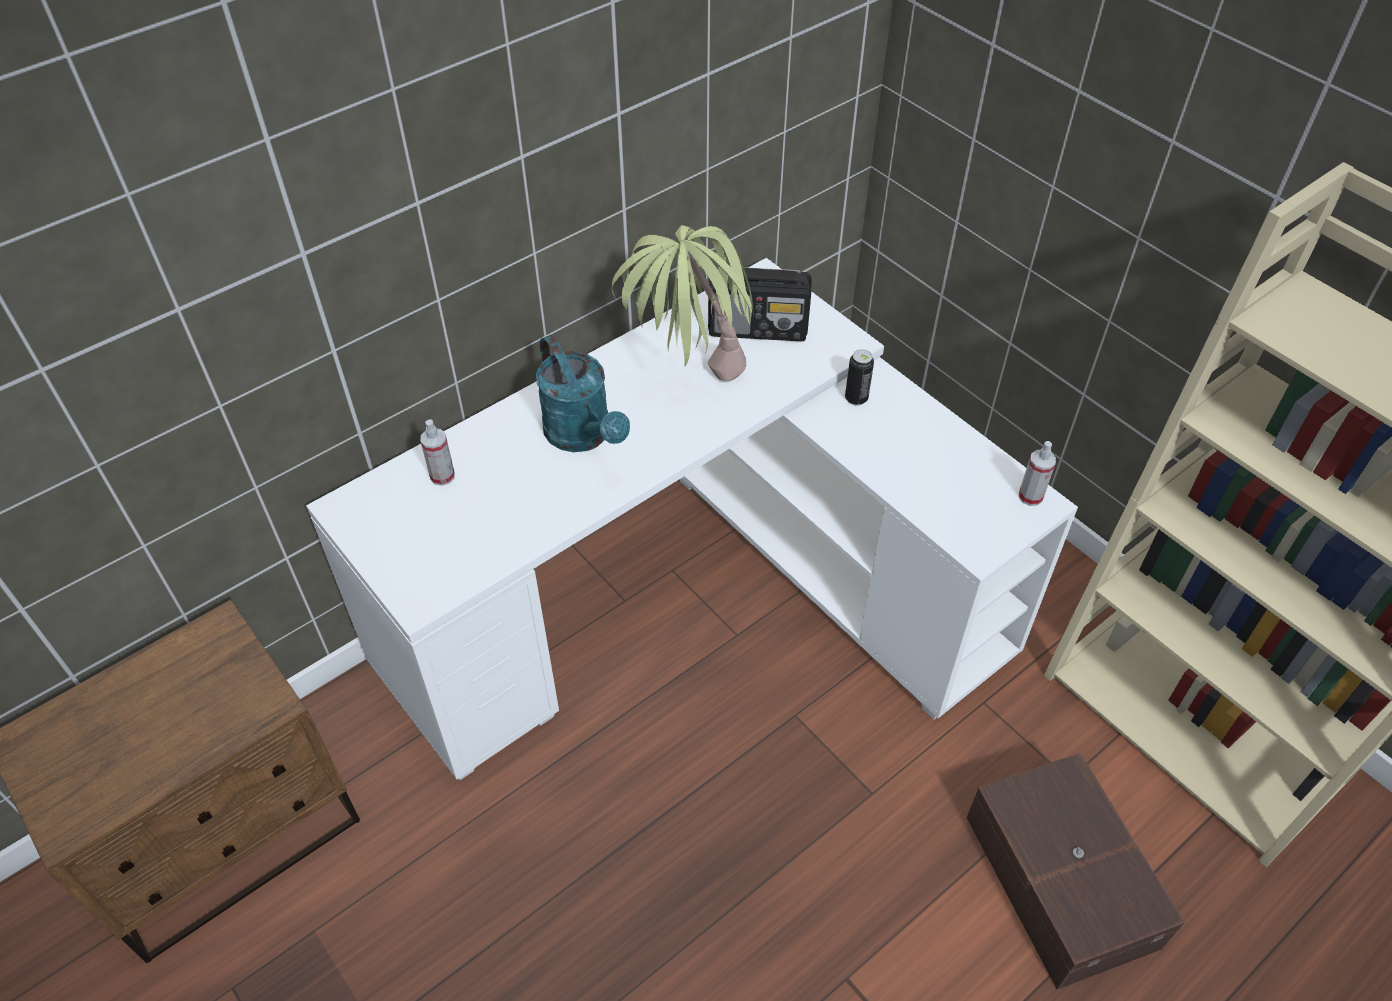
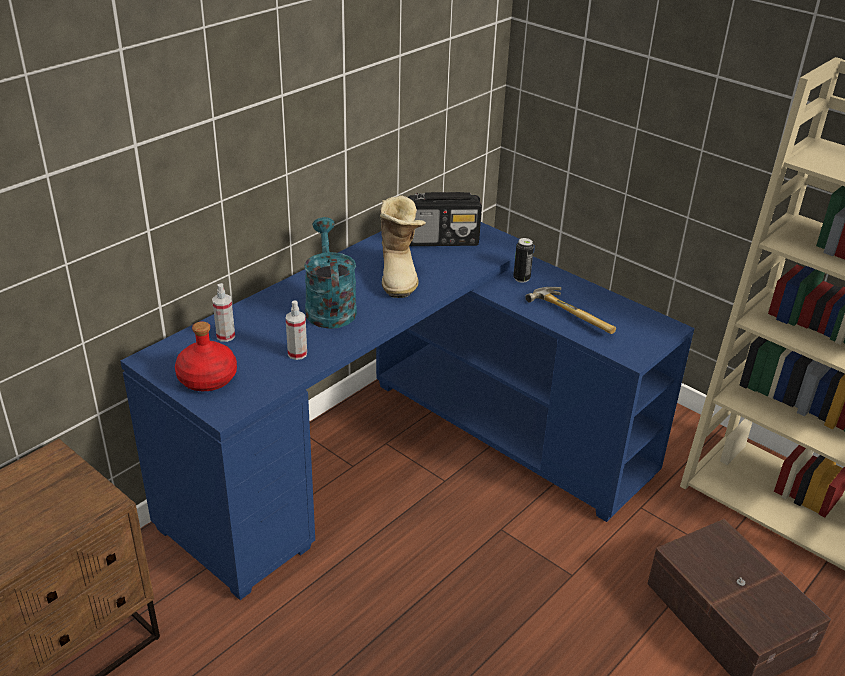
camera: 10 degrees left, 15 degrees down
(409, 546) = (208, 378): none -> red bottle
(584, 436) = (329, 306): turquoise watering can -> turquoise watering can turned 150 degrees counterclockwise
(688, 386) = (400, 274): potted plant -> boot
(696, 595) = (407, 457): white desk -> blue desk
(916, 467) = (575, 313): none -> hammer
(1030, 496) = (660, 324): spray bottle -> spray bottle (297, 354)

